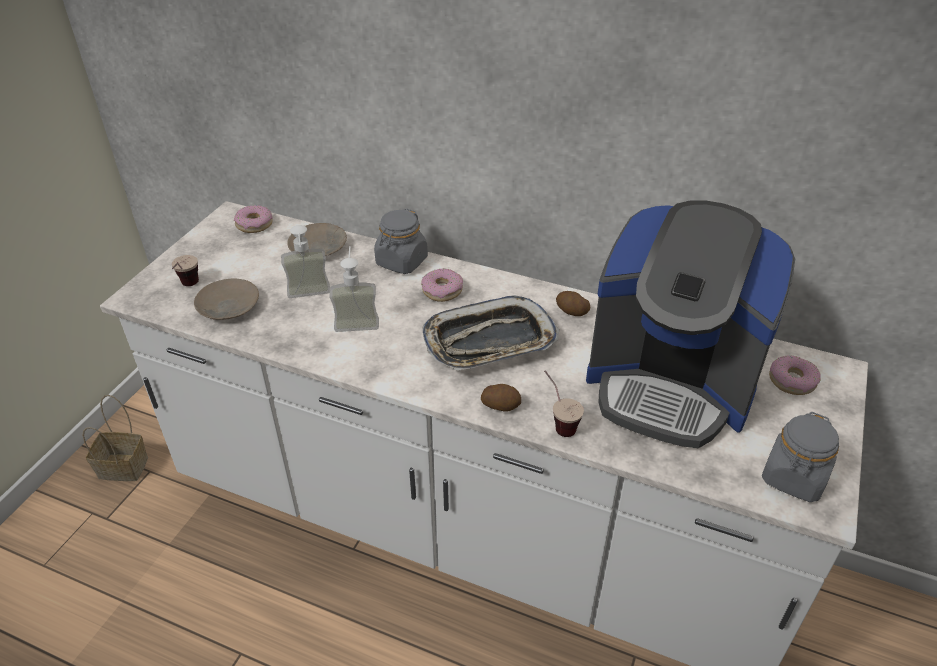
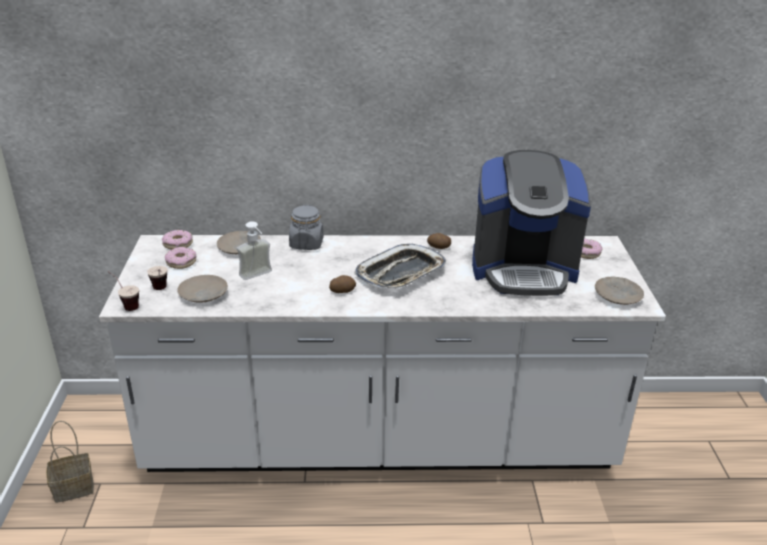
camera: 25 degrees left, 10 degrees down
(357, 319) = (303, 281): soap dispenser -> none
(442, 290) = (348, 253): donut -> donut (181, 262)
(501, 405) = (434, 303): potato -> potato (342, 291)
(558, 422) = (474, 303): cup -> cup (125, 305)
(794, 477) = (617, 295): grey jar -> beige plate

